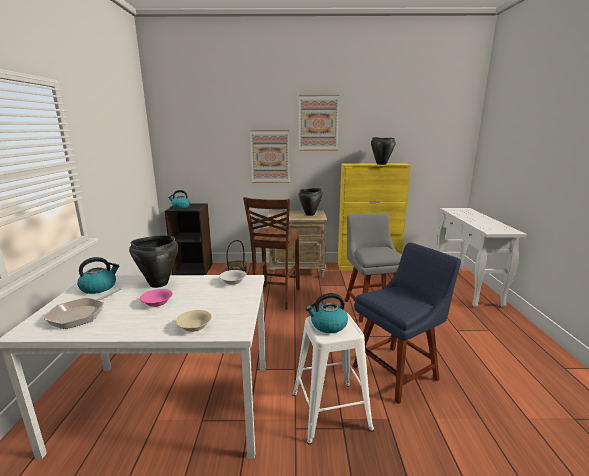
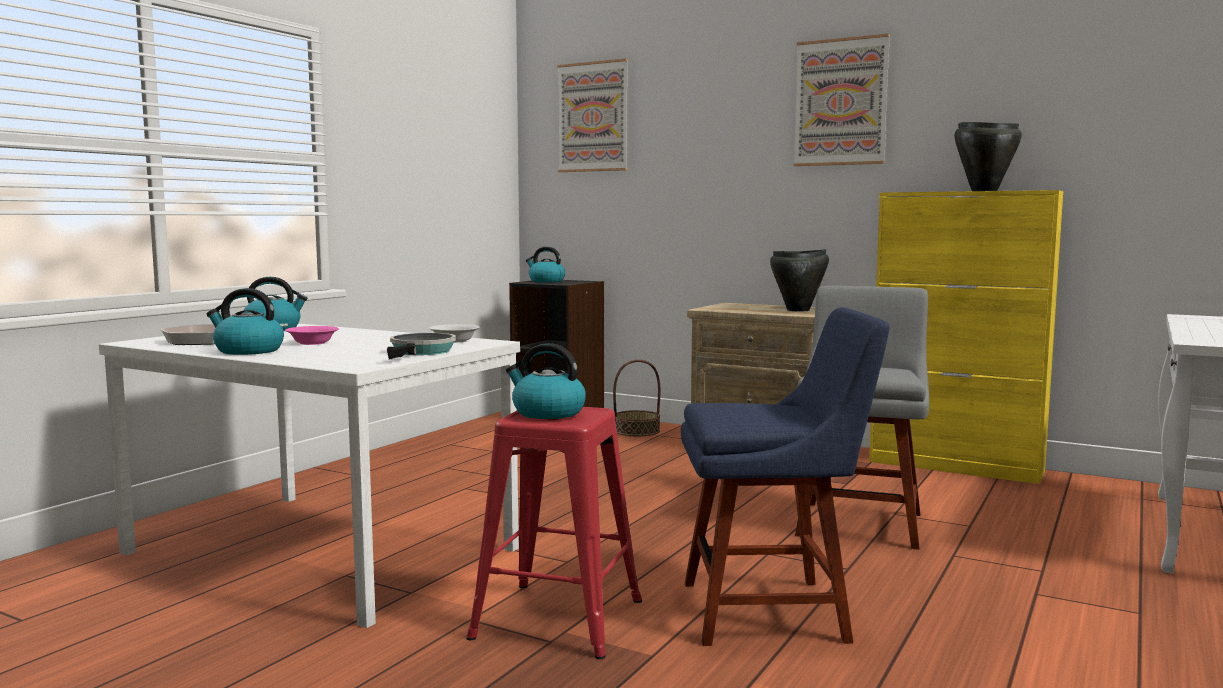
camera: 30 degrees right, 10 degrees down
(133, 326) = (248, 351): none -> kettle
(158, 284) = (349, 333): black cooking pot -> none
(195, 327) = (314, 359): beige bowl -> none
(239, 301) = (421, 352): none -> frying pan
(270, 156) = (733, 181): picture -> picture (593, 117)
(275, 297) = (662, 474): brown chair -> none
(331, 411) = (559, 619): white stool -> red stool

